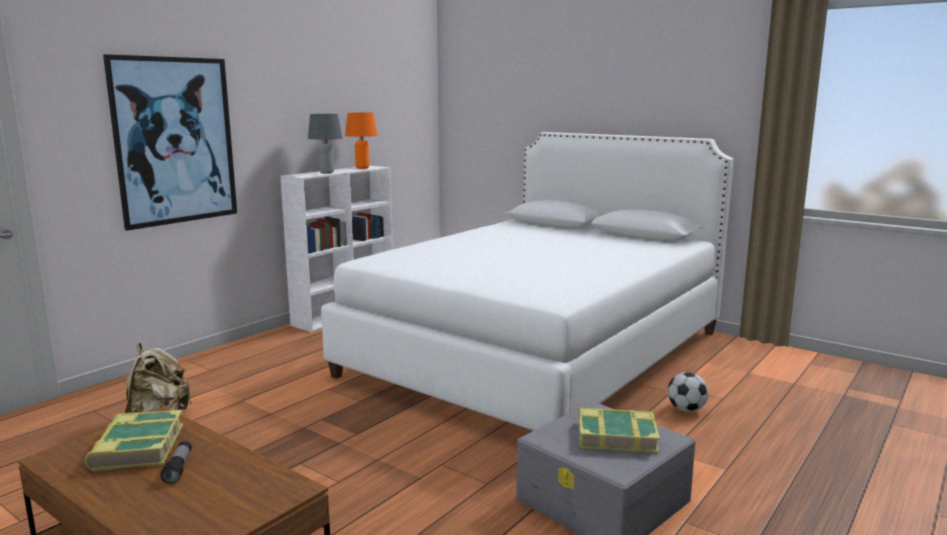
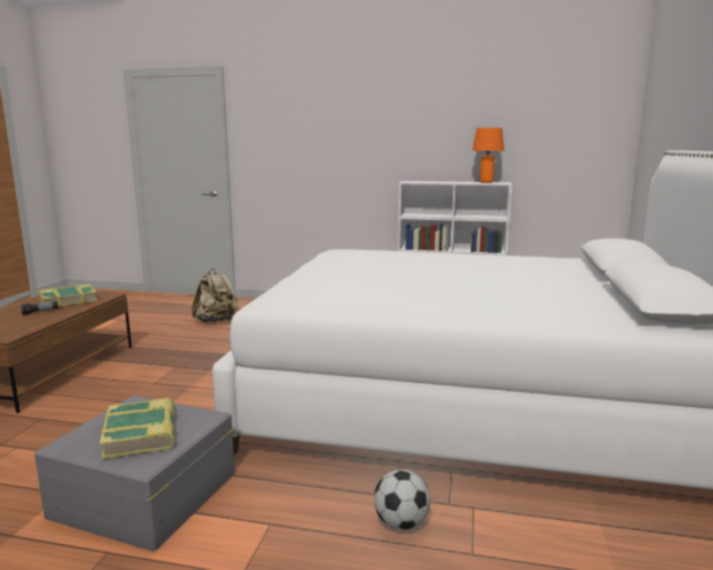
camera: 65 degrees right, 0 degrees up
(175, 141) = (319, 146): picture -> none
(327, 173) = (437, 182): grey table lamp -> none

